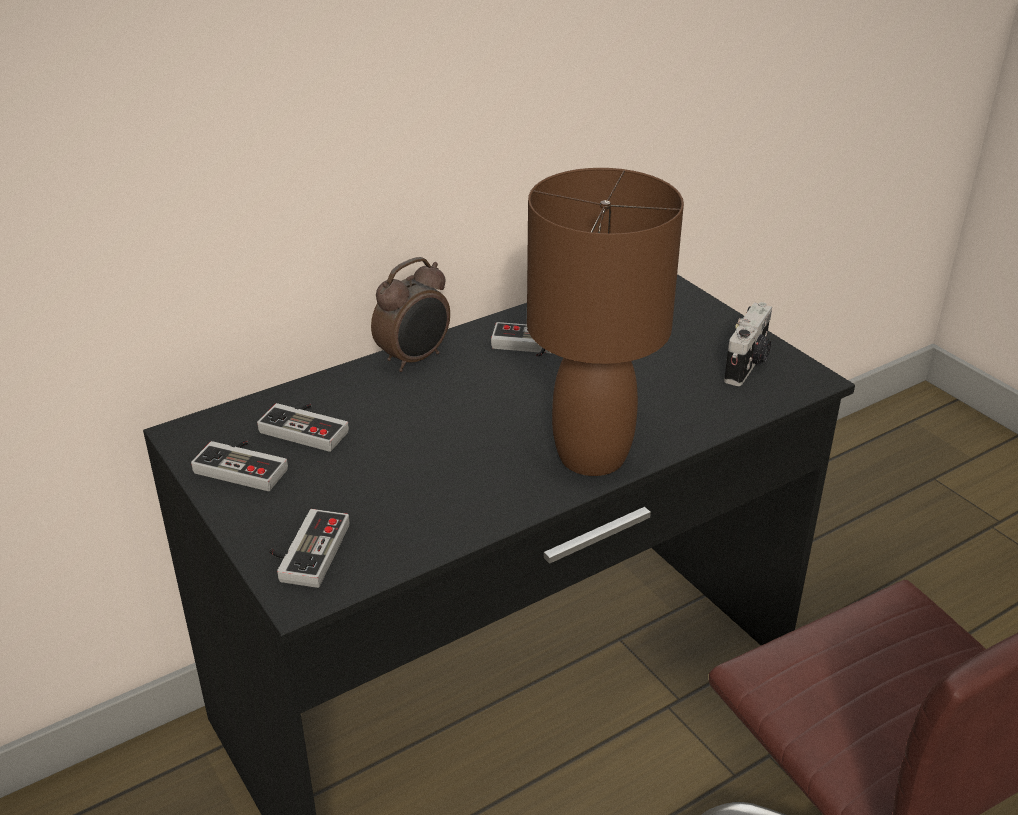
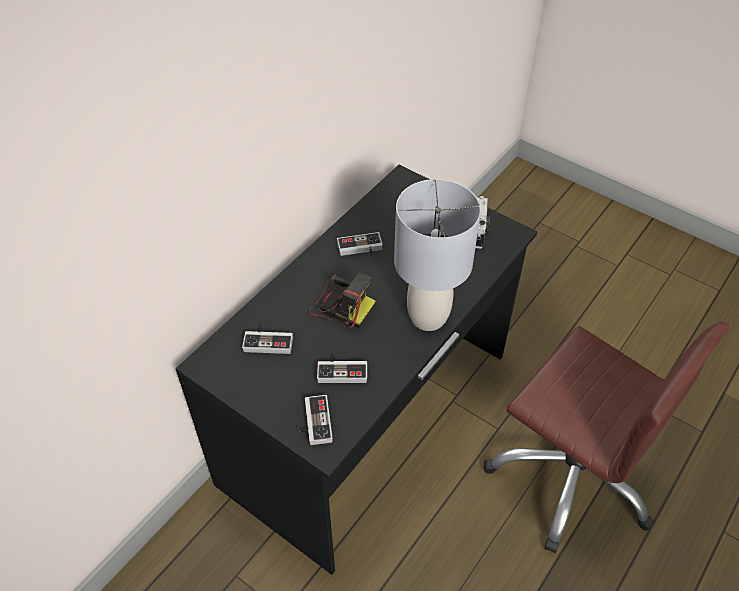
camera: 20 degrees left, 15 degrees up
(245, 466) = (249, 377): game controller -> game controller (342, 369)
(415, 359) = (302, 275): alarm clock -> none
(452, 410) = (341, 306): none -> camera
(593, 457) = (428, 317): brown table lamp -> grey table lamp

